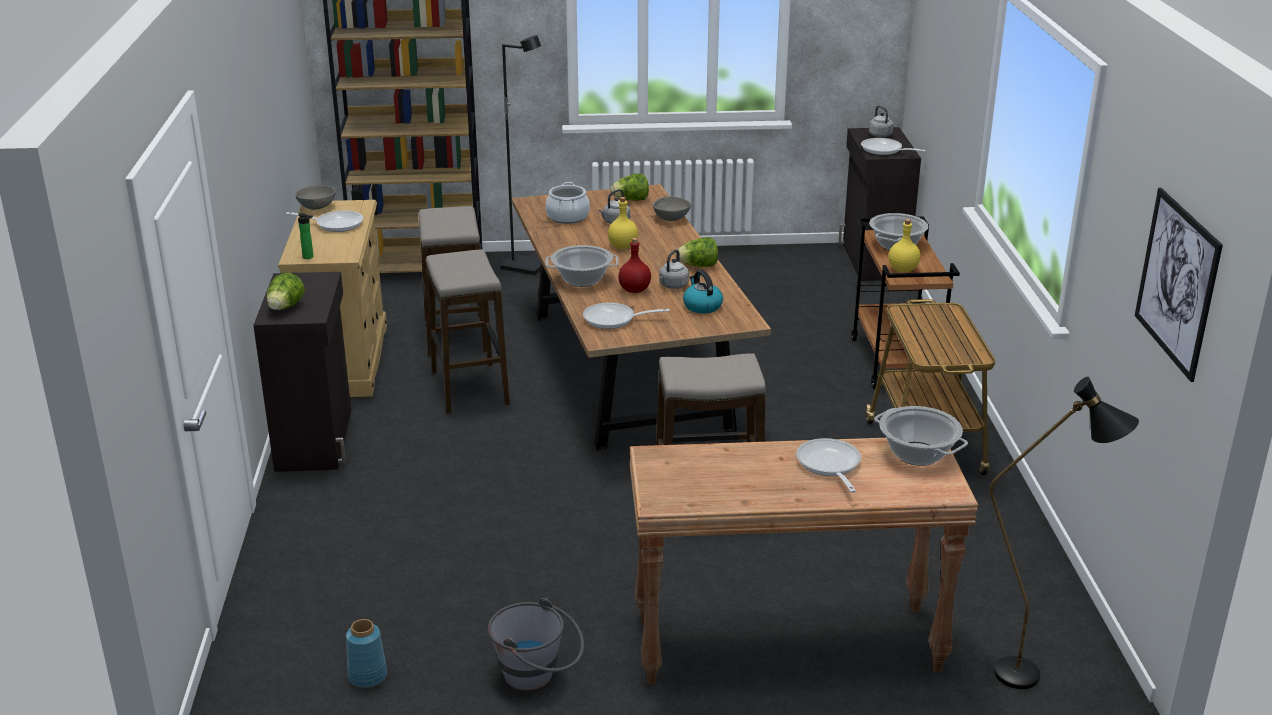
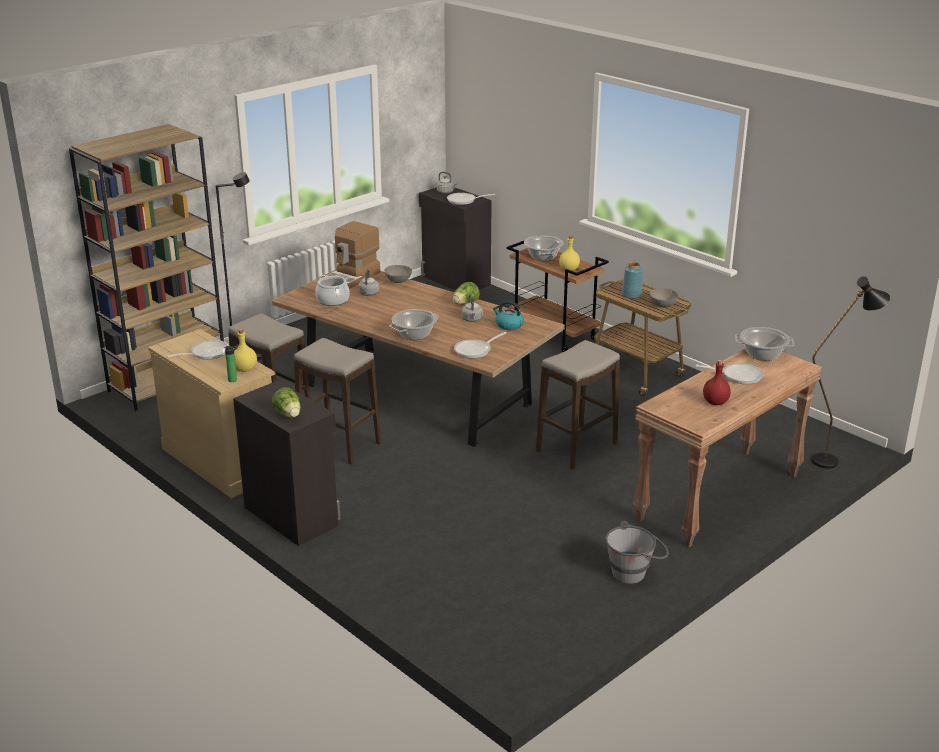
camera: 40 degrees left, 0 degrees up
(317, 207) = (168, 347): grey bowl -> grey bowl (663, 305)
(368, 675) = (551, 619): blue vase -> blue vase (631, 295)
(622, 246) = (400, 307): yellow bottle -> yellow bottle (244, 369)
(631, 200) = (352, 277): lettuce -> coffee machine
(635, 290) = (455, 330): red bottle -> red bottle (715, 402)
(829, 466) = (738, 376): frying pan -> frying pan turned 150 degrees clockwise
(1177, 282) = (863, 216): picture -> none

